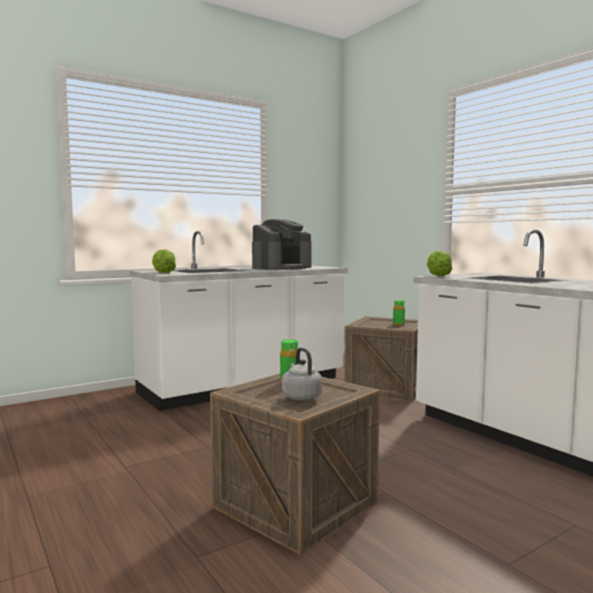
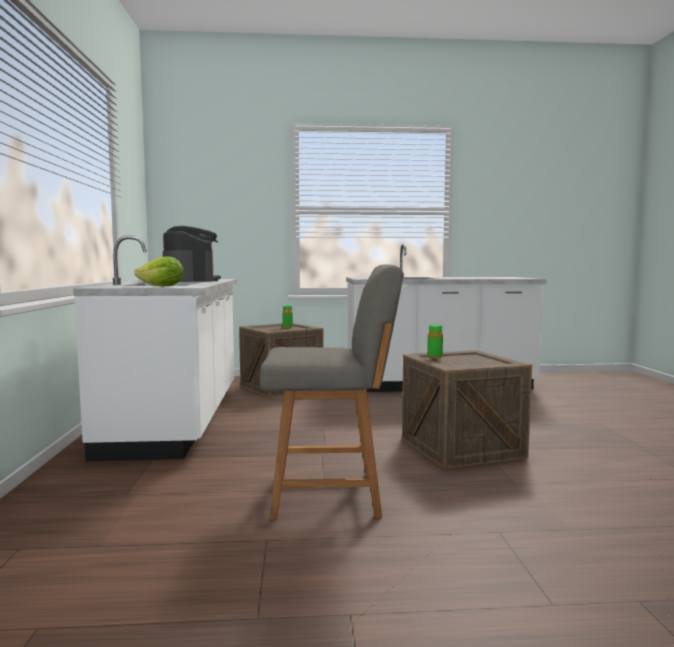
camera: 60 degrees left, 0 degrees up
(112, 471) = (331, 494): none -> grey chair
(301, 396) = (478, 360): grey kettle -> none
(438, 276) = (363, 278): lettuce -> none

